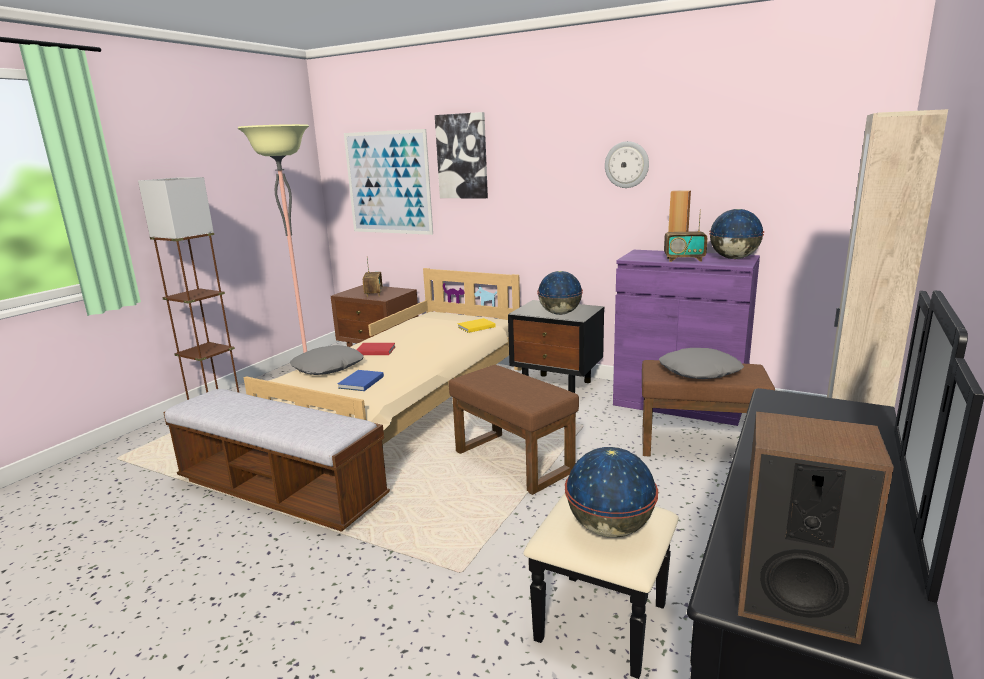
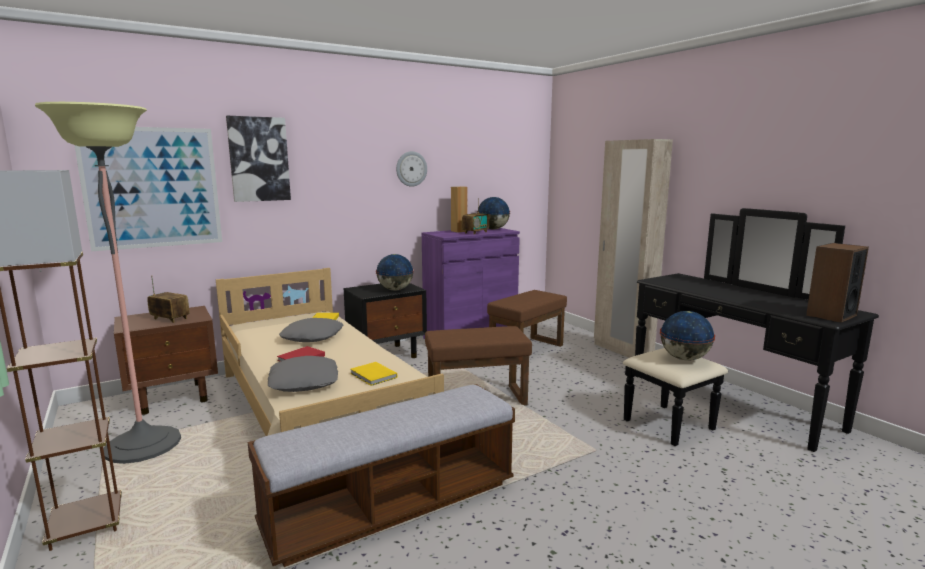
camera: 60 degrees left, 5 degrees down
(360, 382) = (373, 376): blue book -> yellow book
(699, 371) = (526, 299): grey pillow -> grey pillow (312, 336)

